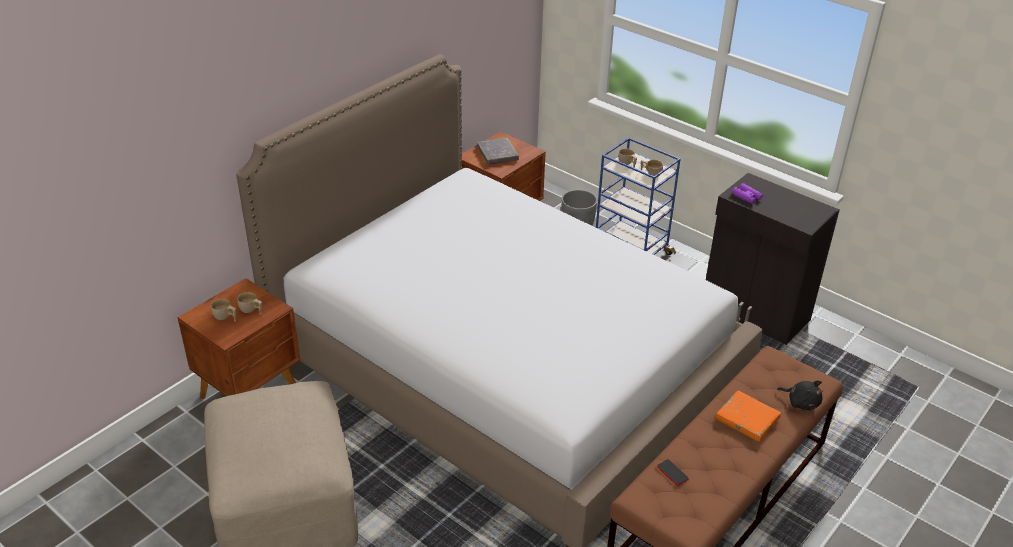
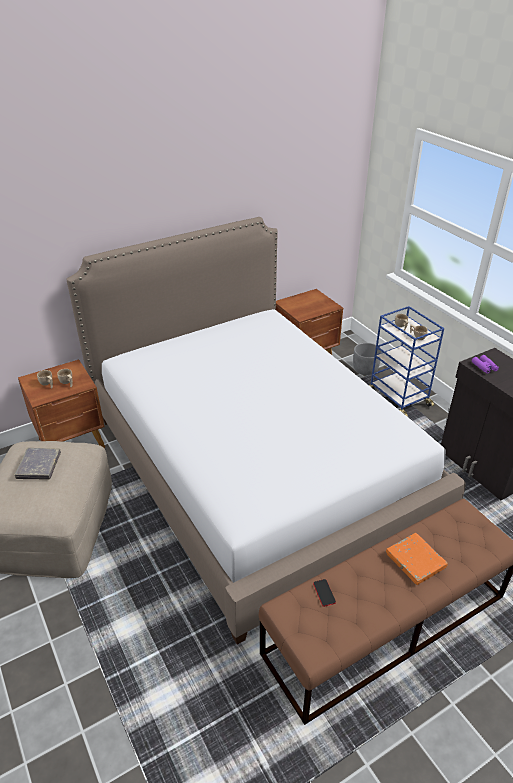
camera: 20 degrees right, 0 degrees up
(497, 154) = (305, 304): grey book -> grey book (39, 466)
(801, 402) = (473, 558): black plush toy -> none

